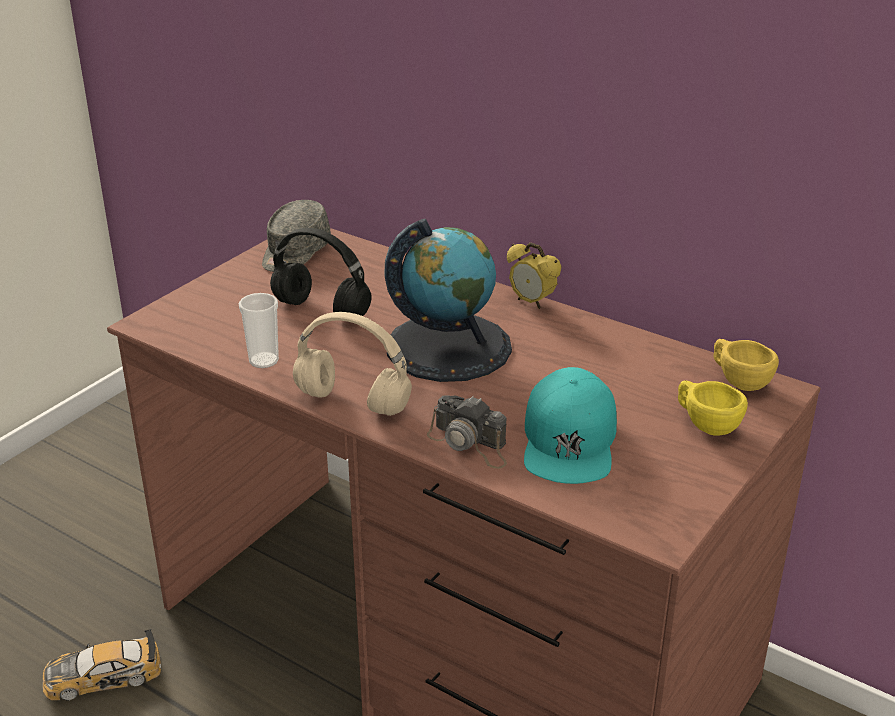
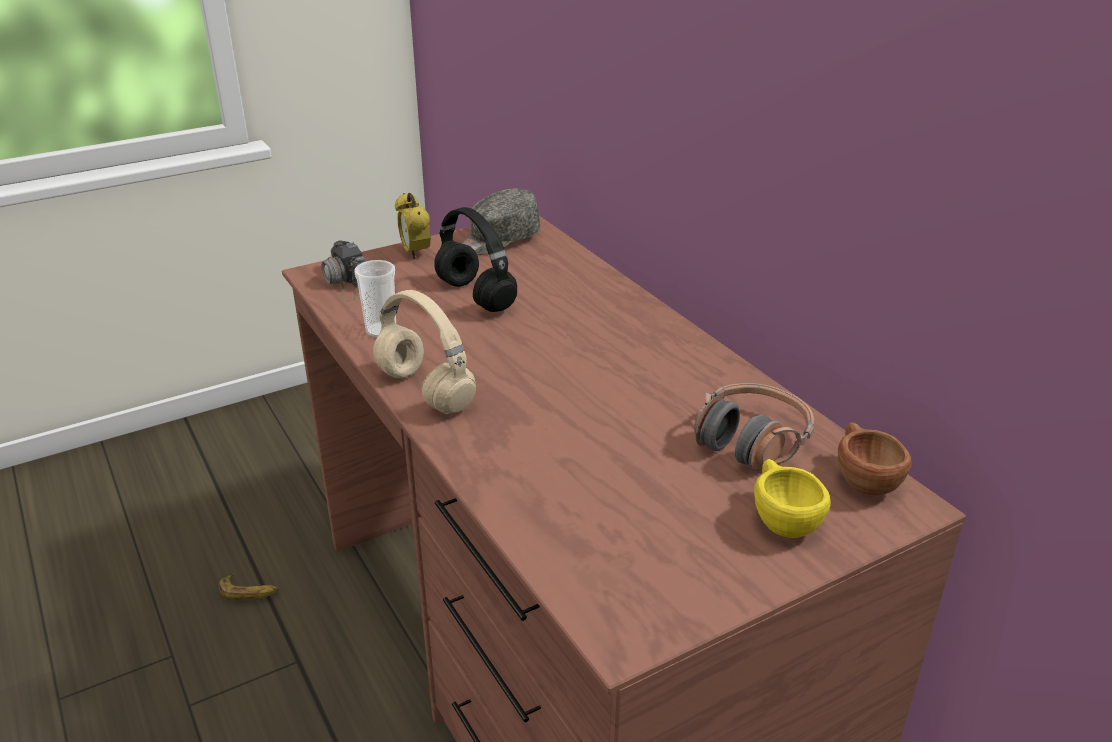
camera: 25 degrees right, 0 degrees up
(102, 675) = (249, 592): toy car -> banana
(448, 347) = (565, 360): globe -> none
(470, 444) = (500, 465): camera -> camera (345, 282)
(532, 302) = (689, 336): alarm clock -> alarm clock (415, 253)
(569, 440) = (608, 492): turquoise cap -> none
(642, 373) = (751, 440): none -> headphones
(739, 381) = (862, 479): yellow cup -> brown cup

